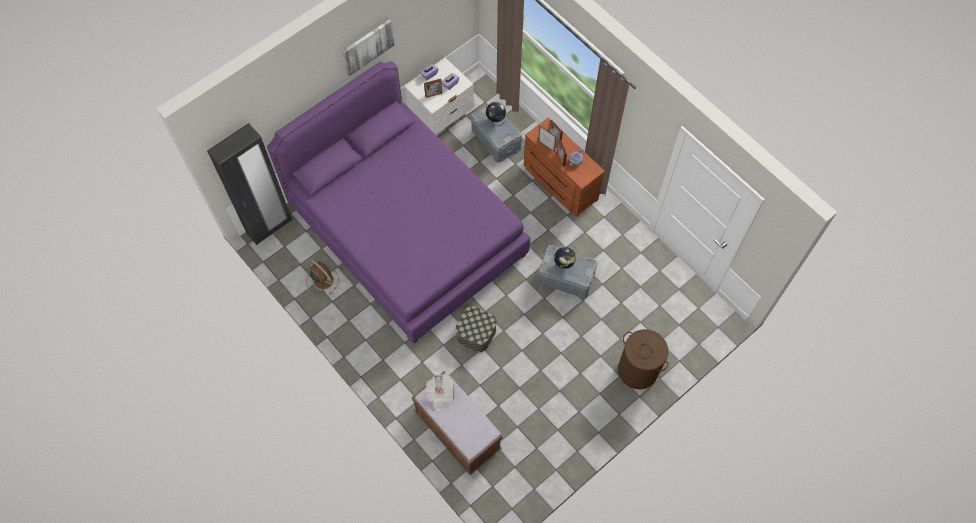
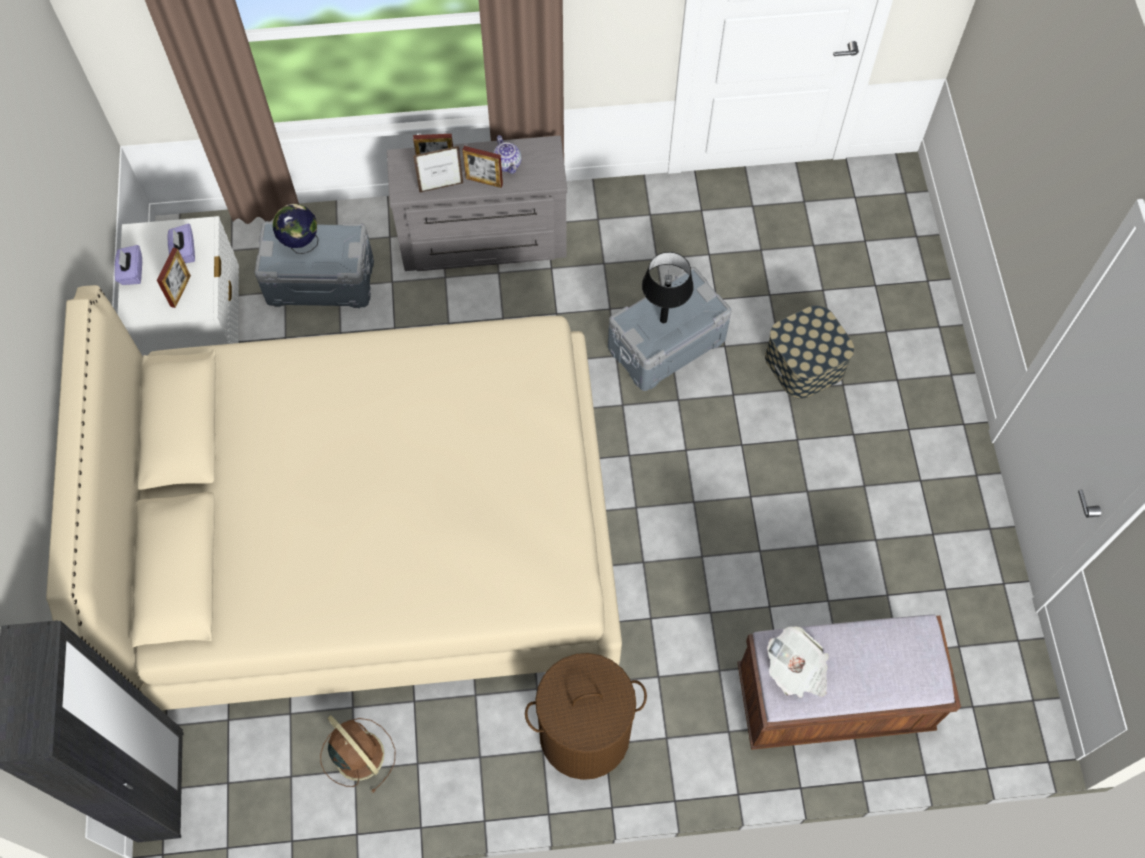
camera: 55 degrees left, 0 degrees up
(322, 279) = (358, 753): brown fan -> brown fan turned 60 degrees clockwise
(368, 46) = (32, 284): picture -> none
(406, 230) = (376, 536): purple bed -> beige bed
(476, 333) = (667, 549): storage box -> storage box (804, 363)
(559, 183) = (484, 242): brown dresser -> grey dresser
(563, 265) = (663, 319): globe -> black table lamp
(637, 370) = (904, 347): brown laundry basket -> brown laundry basket (584, 734)

